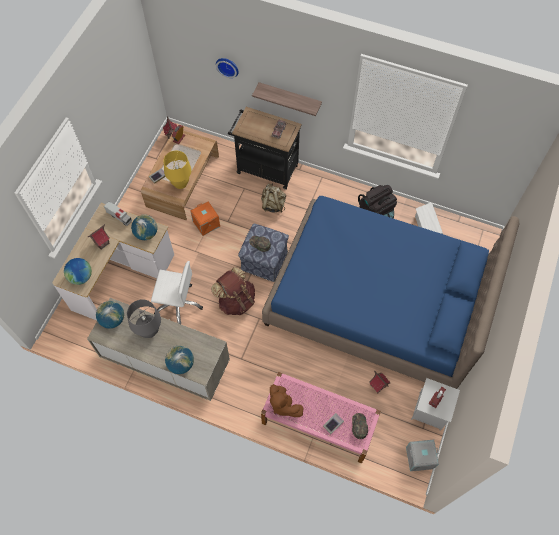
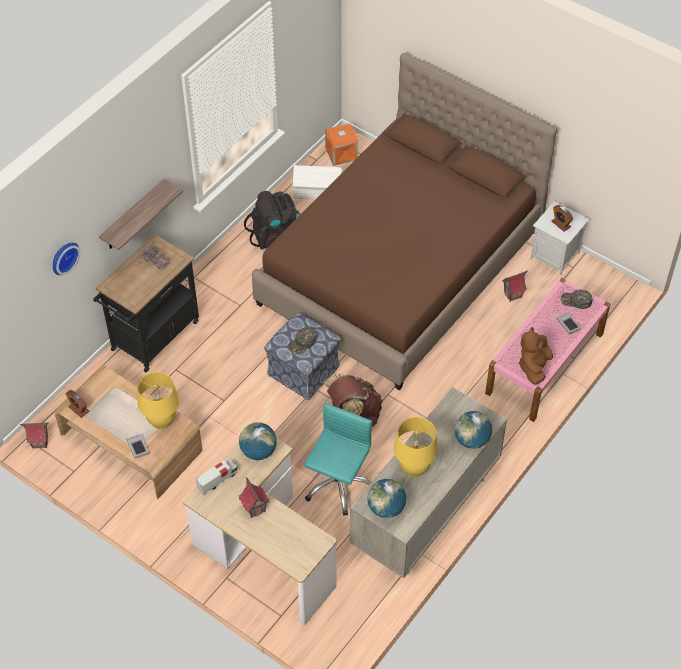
camera: 75 degrees left, 10 degrees down
(81, 277) = (303, 542): globe -> none
(149, 330) = (414, 468): grey table lamp -> yellow table lamp
(178, 304) = (338, 484): white office chair -> turquoise office chair
(205, 224) = (218, 427): orange storage box -> orange storage box (341, 154)
(273, 204) = (217, 341): beige backpack -> none
(283, 405) = (534, 367): brown plush toy -> brown plush toy turned 135 degrees clockwise
(376, 301) = (401, 267): blue bed -> brown bed
(419, 458) = (607, 280): grey storage box -> none

